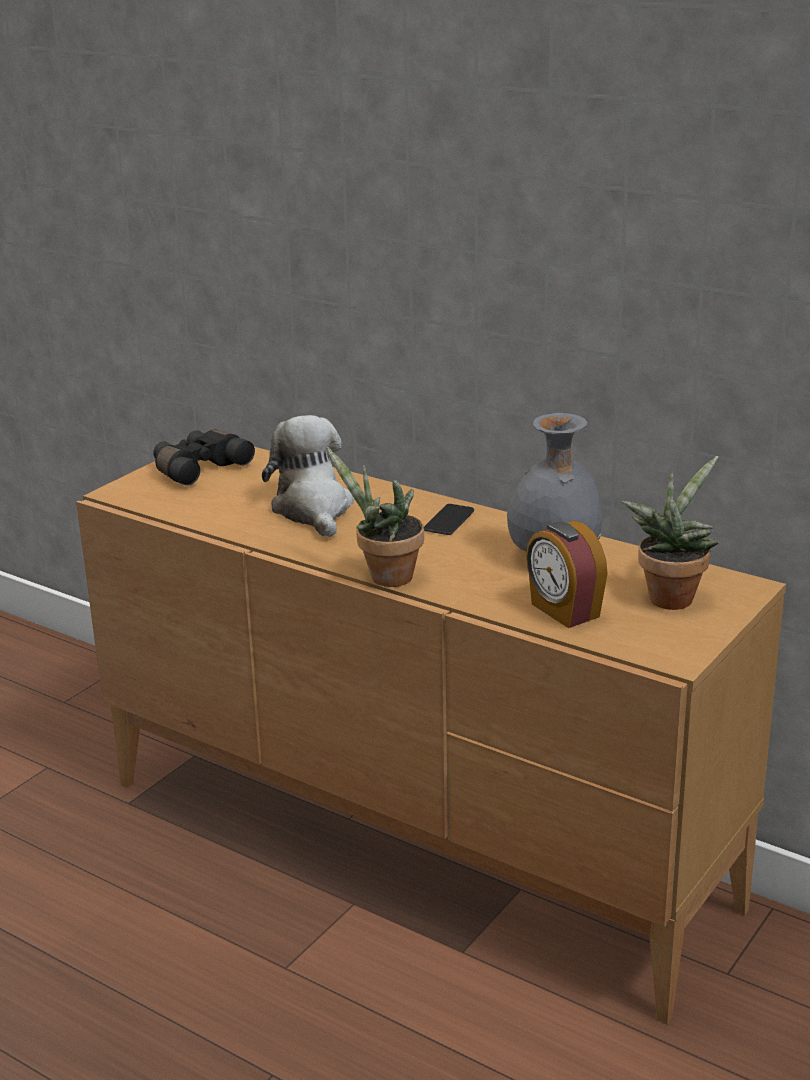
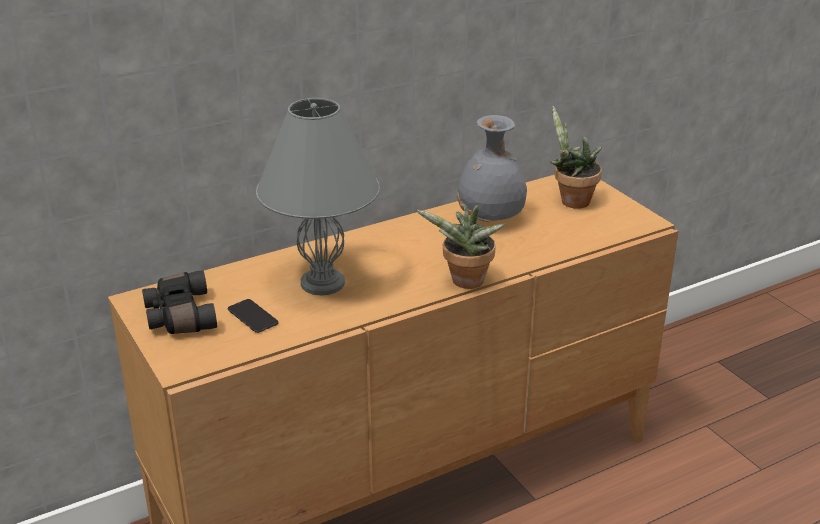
camera: 65 degrees left, 5 degrees up
(313, 510) = (323, 283): plush toy -> grey table lamp
(449, 520) = (398, 238): phone -> phone (253, 317)
(563, 611) = (564, 236): alarm clock -> none

